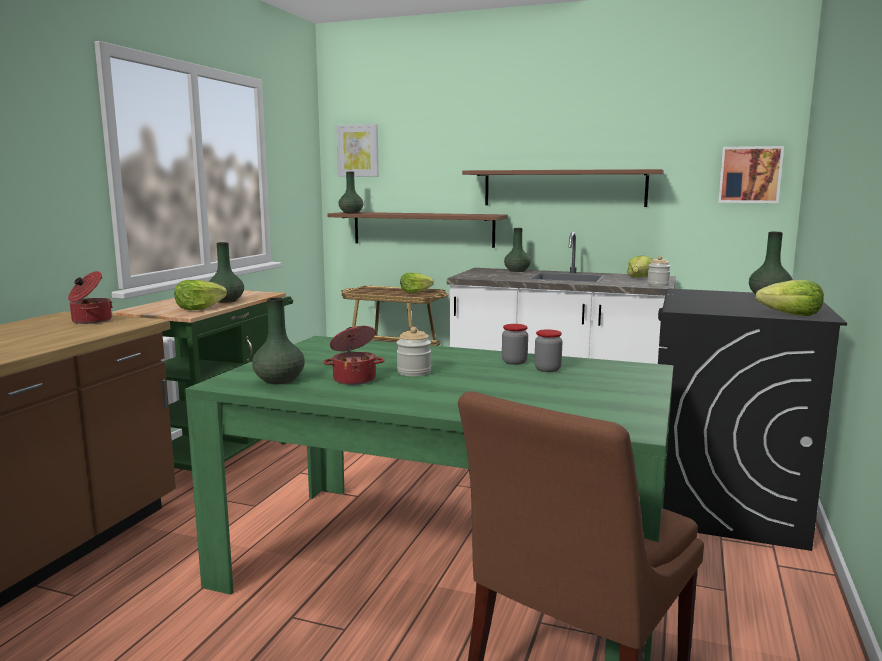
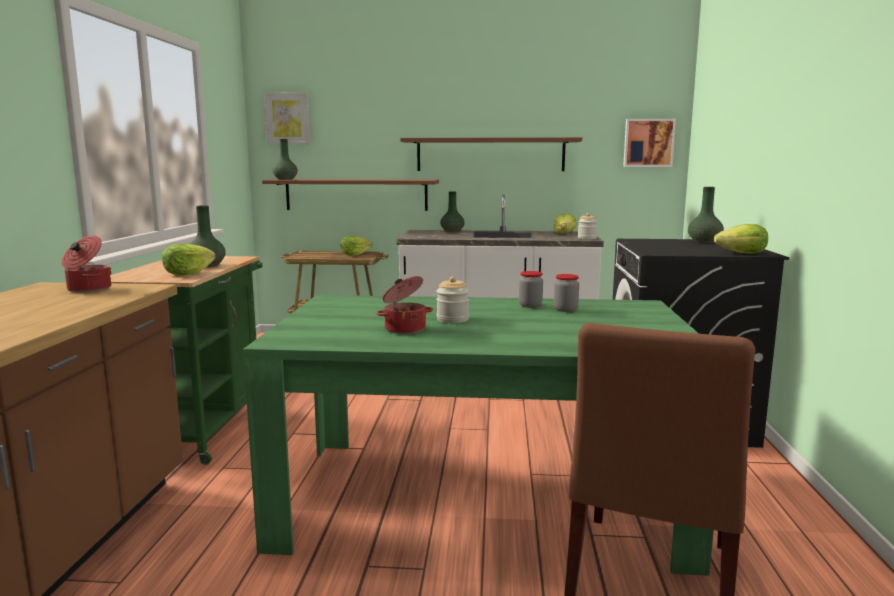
camera: 15 degrees left, 0 degrees up
(280, 380) = (333, 335): green vase -> none

